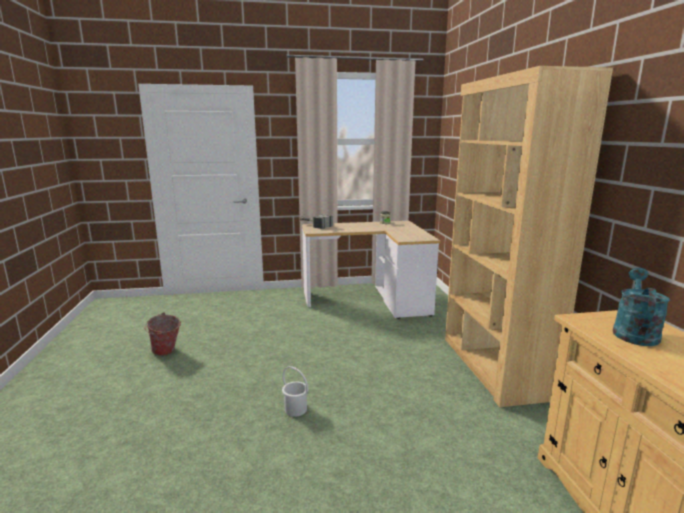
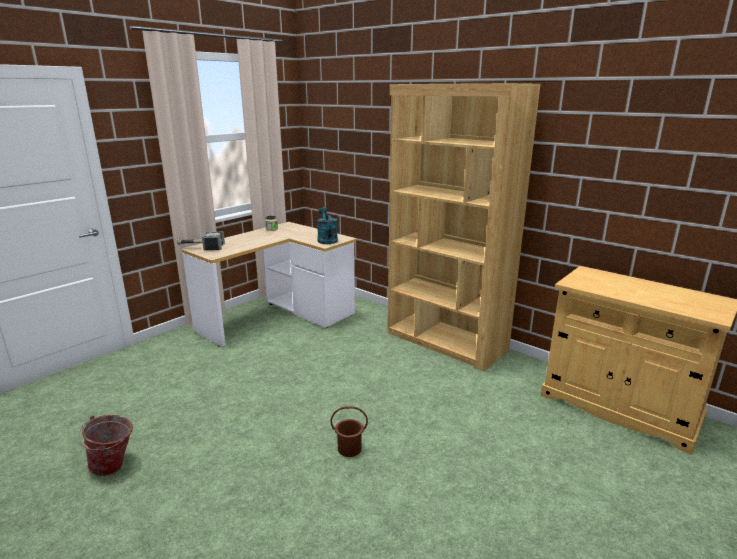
camera: 40 degrees left, 5 degrees up
(295, 409) = (349, 449): white bucket -> brown bucket
(634, 332) = (605, 282): turquoise watering can -> turquoise watering can (326, 239)

